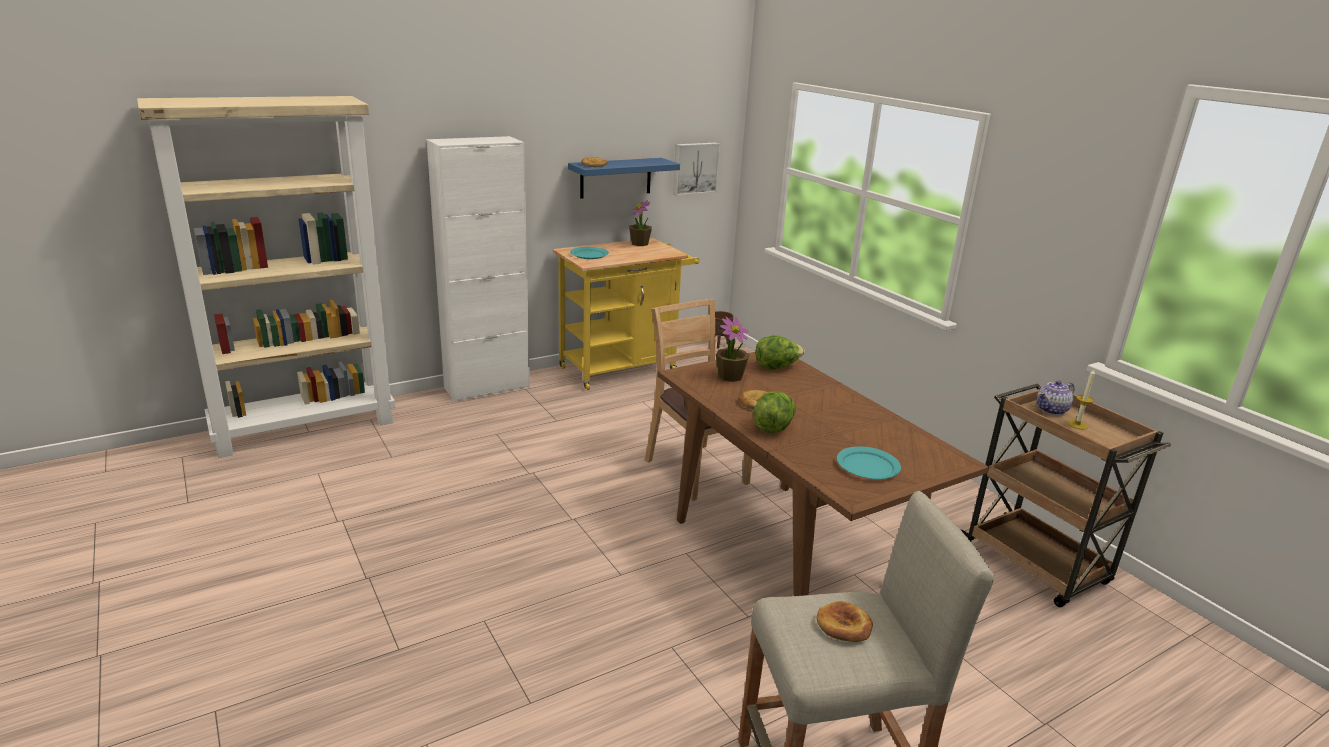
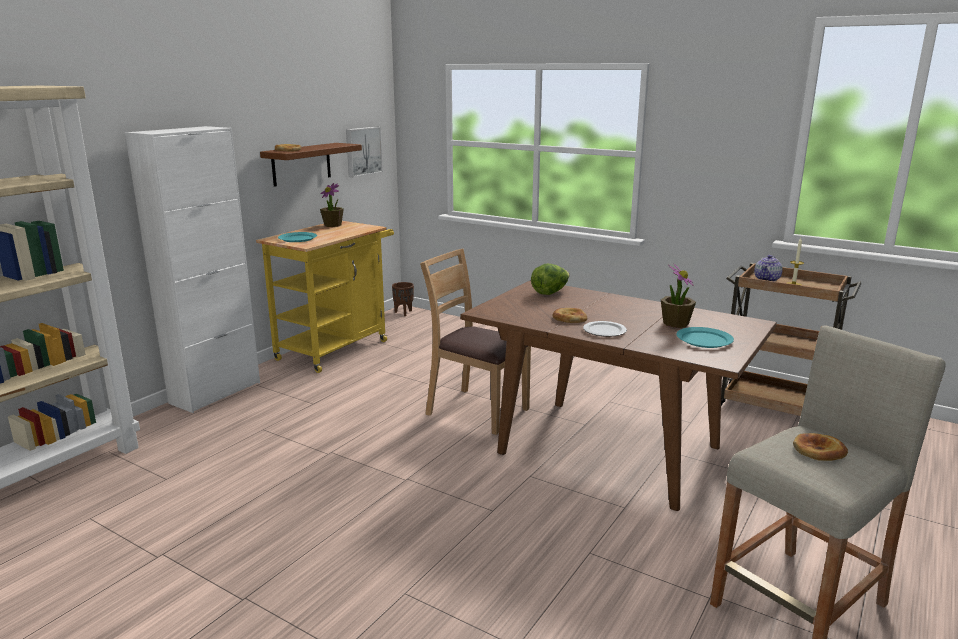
camera: 25 degrees left, 5 degrees down
(615, 177) = (301, 164): blue shelf -> brown shelf
(730, 376) = (524, 305): potted plant -> potted plant (675, 323)
(773, 427) = (604, 331): lettuce -> plate

